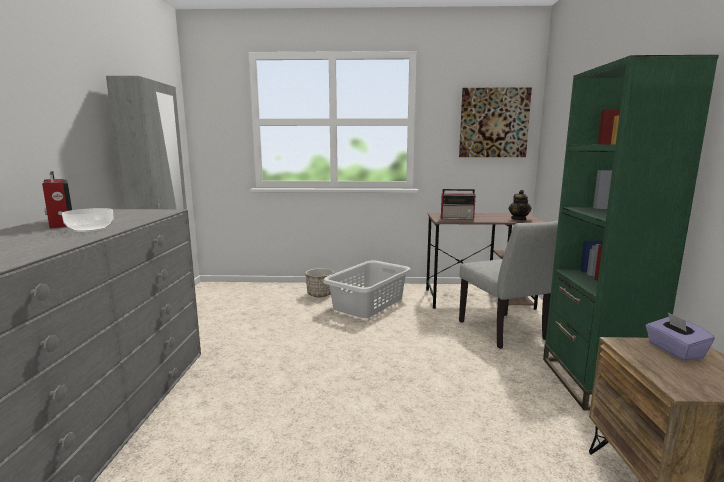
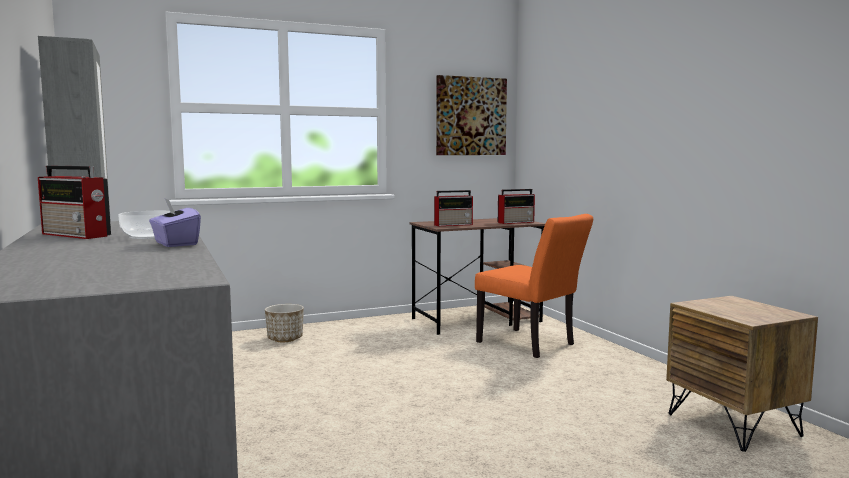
camera: 25 degrees left, 5 degrees down
(369, 303) = (359, 340): grey laundry basket -> none
(506, 333) = (531, 345): grey chair -> orange chair
(519, 219) = (516, 222): teapot -> radio
(593, 382) = (636, 369): green bookcase -> none
(674, 351) = (726, 303): purple tissue box -> purple tissue box (175, 244)

